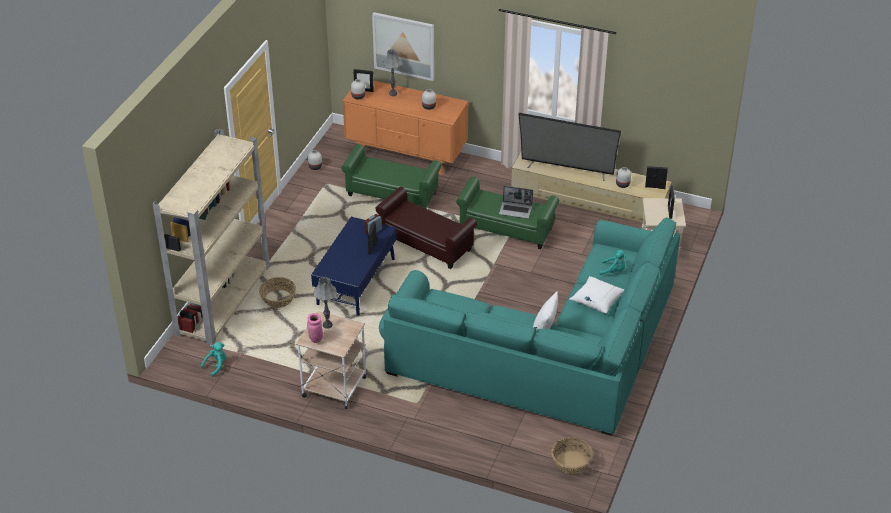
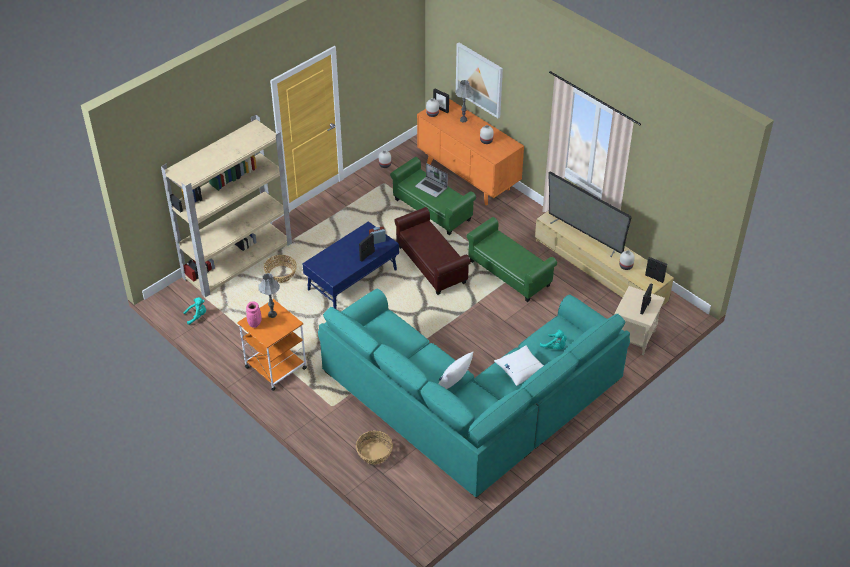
camera: 25 degrees right, 5 degrees up
(333, 386) = (275, 367): beige cart -> orange cart
(516, 210) = (516, 260): laptop -> laptop (431, 187)
(571, 462) = (425, 509): basket -> basket (374, 453)

